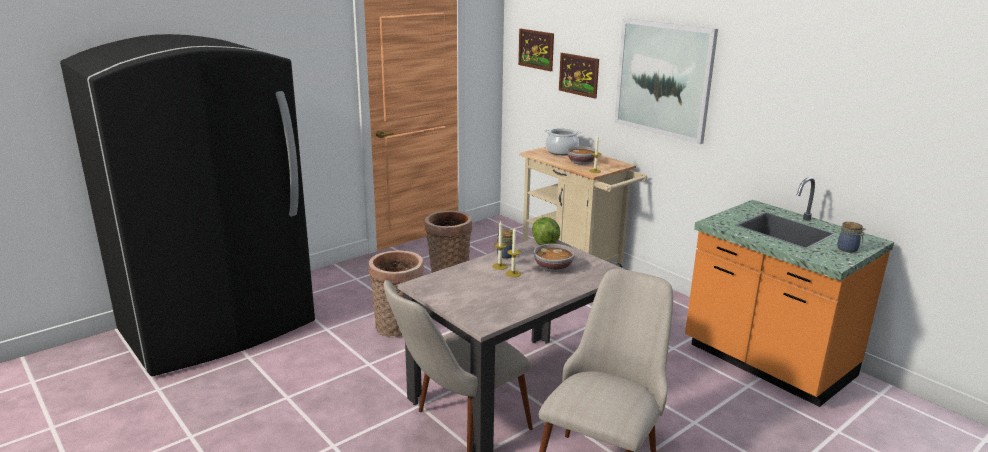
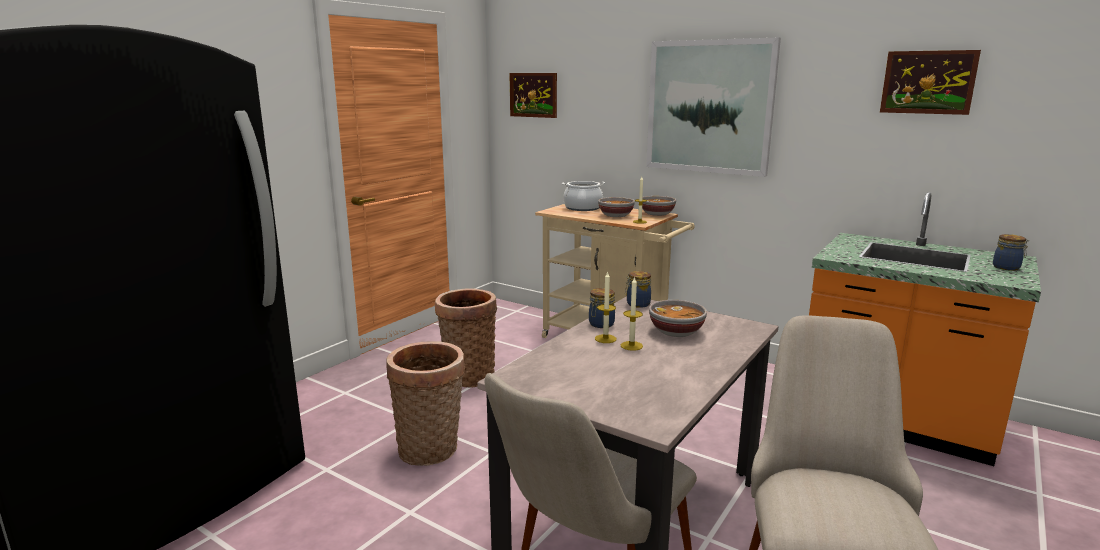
camera: 15 degrees left, 5 degrees down
(545, 243) = (637, 304): lettuce -> jar
(579, 75) = (593, 117): picture -> picture (928, 82)
(617, 164) = (657, 214): none -> bowl

